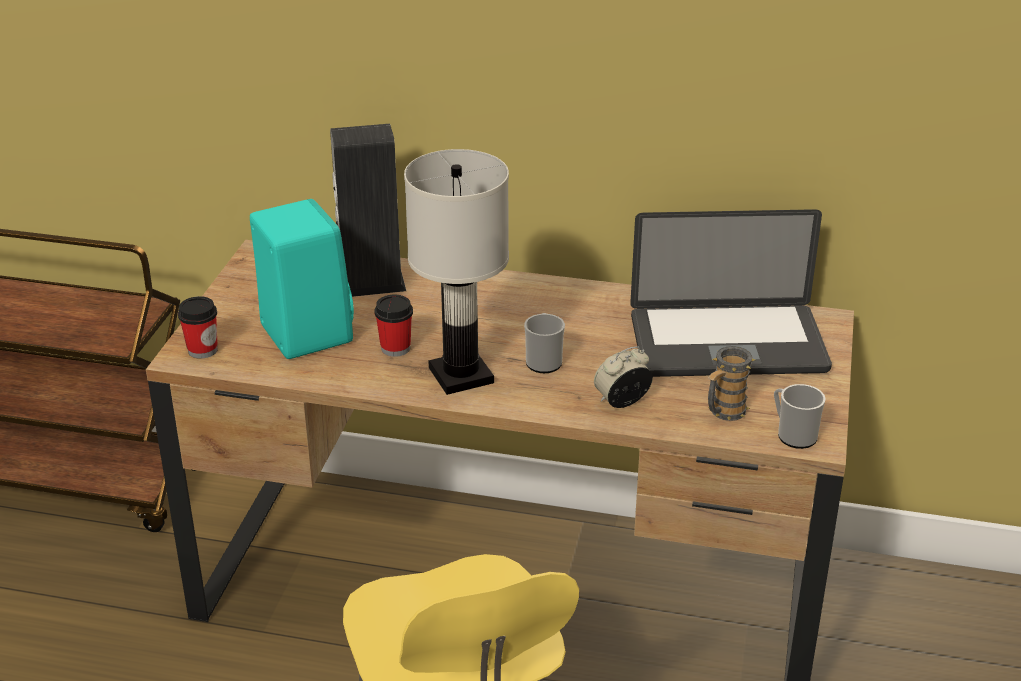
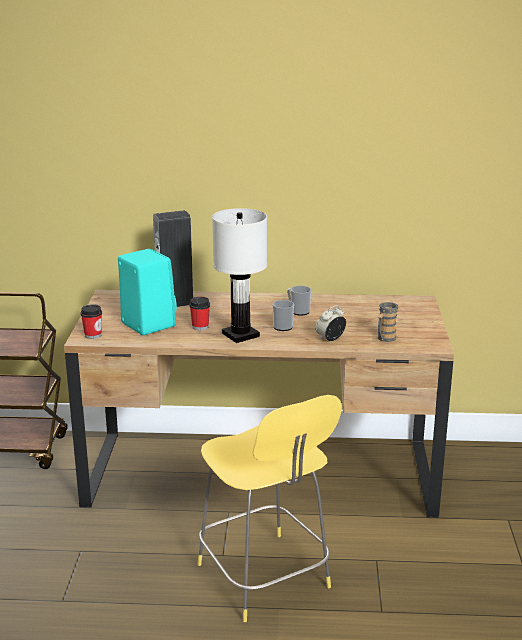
camera: 10 degrees left, 10 degrees down
(727, 344) = (376, 313): laptop -> none
(793, 435) = (423, 344): mug -> mug (298, 311)

